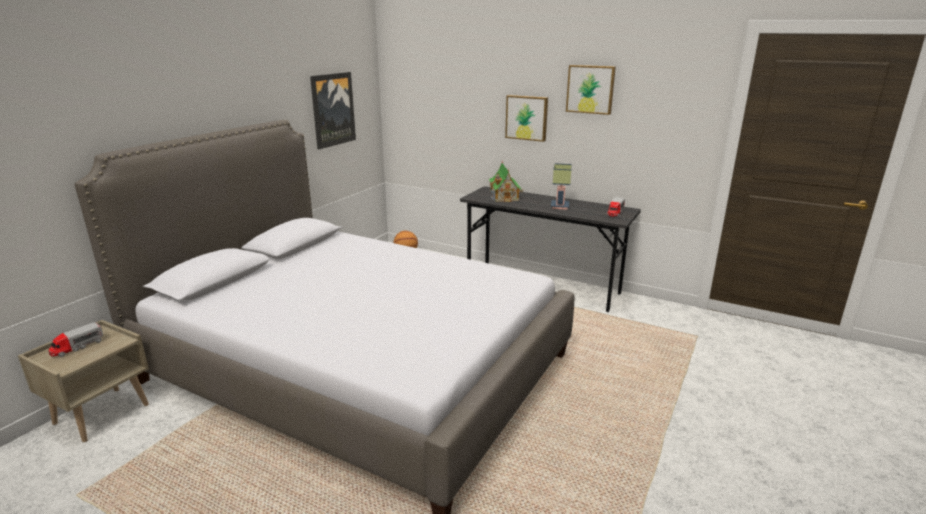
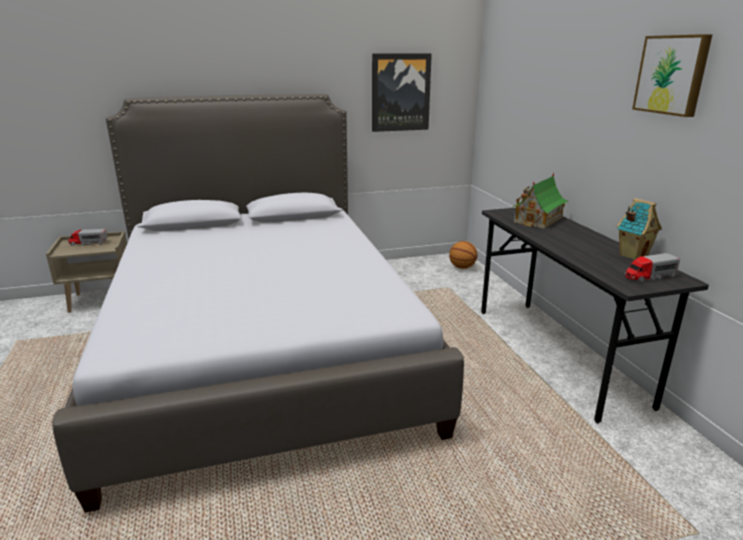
camera: 45 degrees right, 0 degrees up
(527, 117) = (593, 117): picture -> none
(558, 206) = (582, 246): table lamp -> none
(588, 204) = (632, 255): none -> toy house

